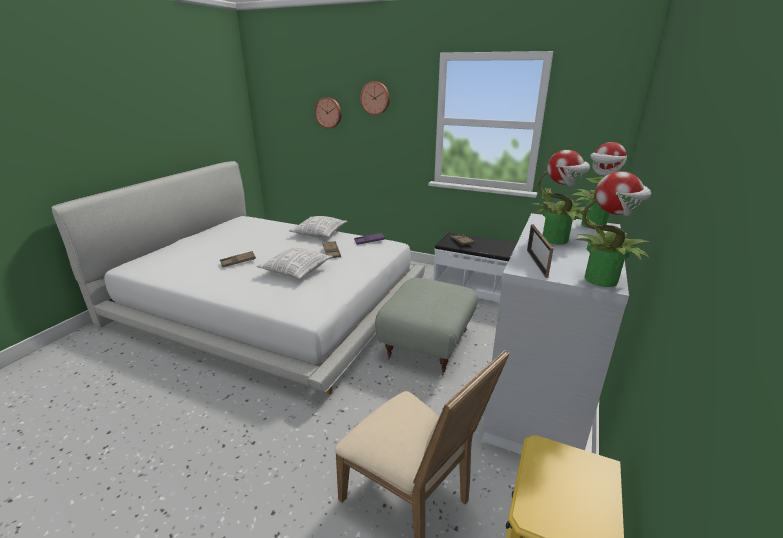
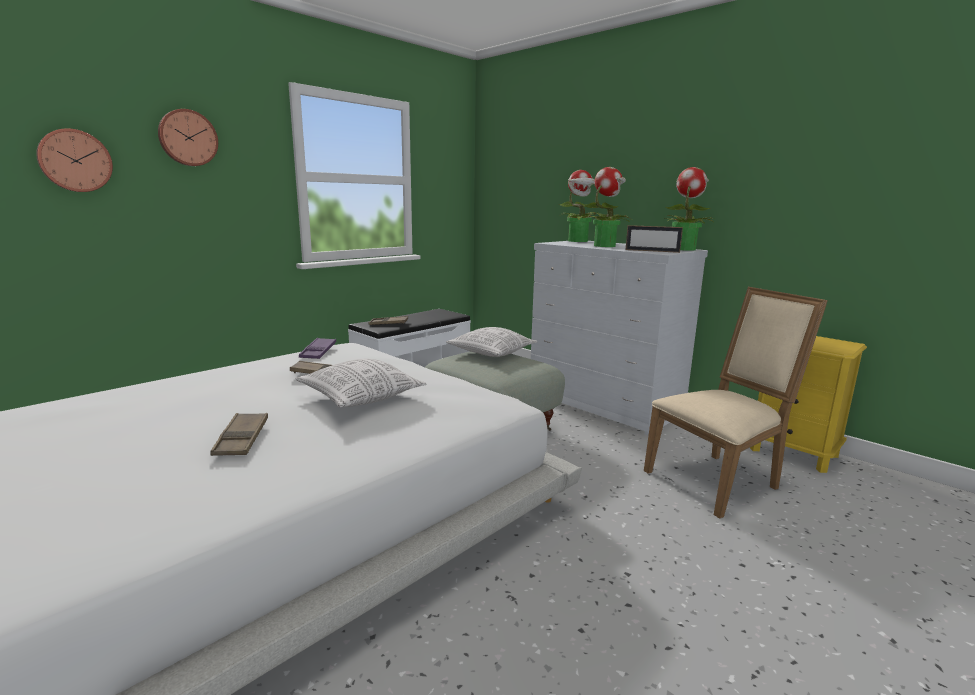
camera: 70 degrees left, 10 degrees down
(319, 233) = (222, 373): pillow -> pillow (491, 353)

